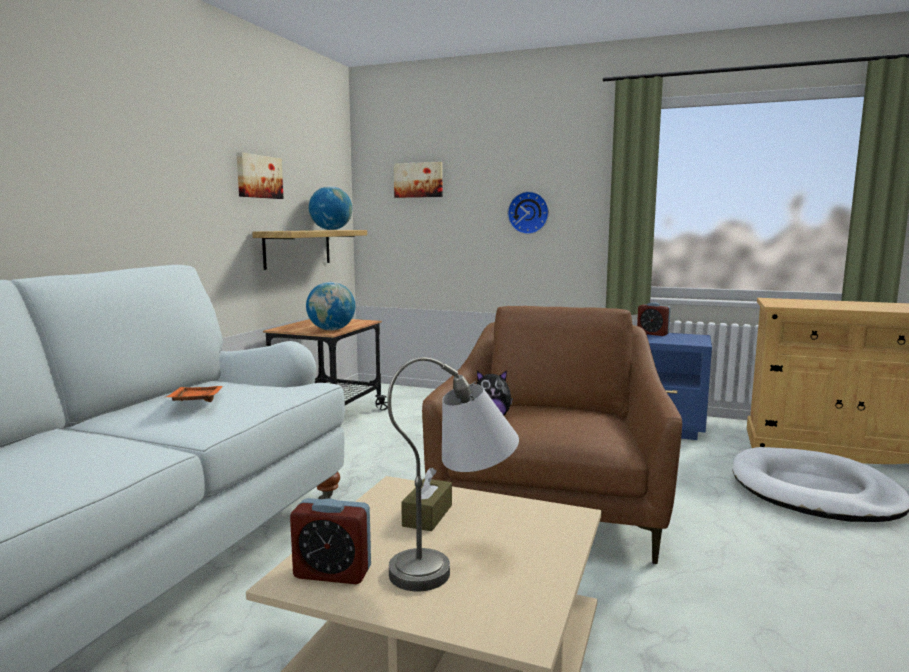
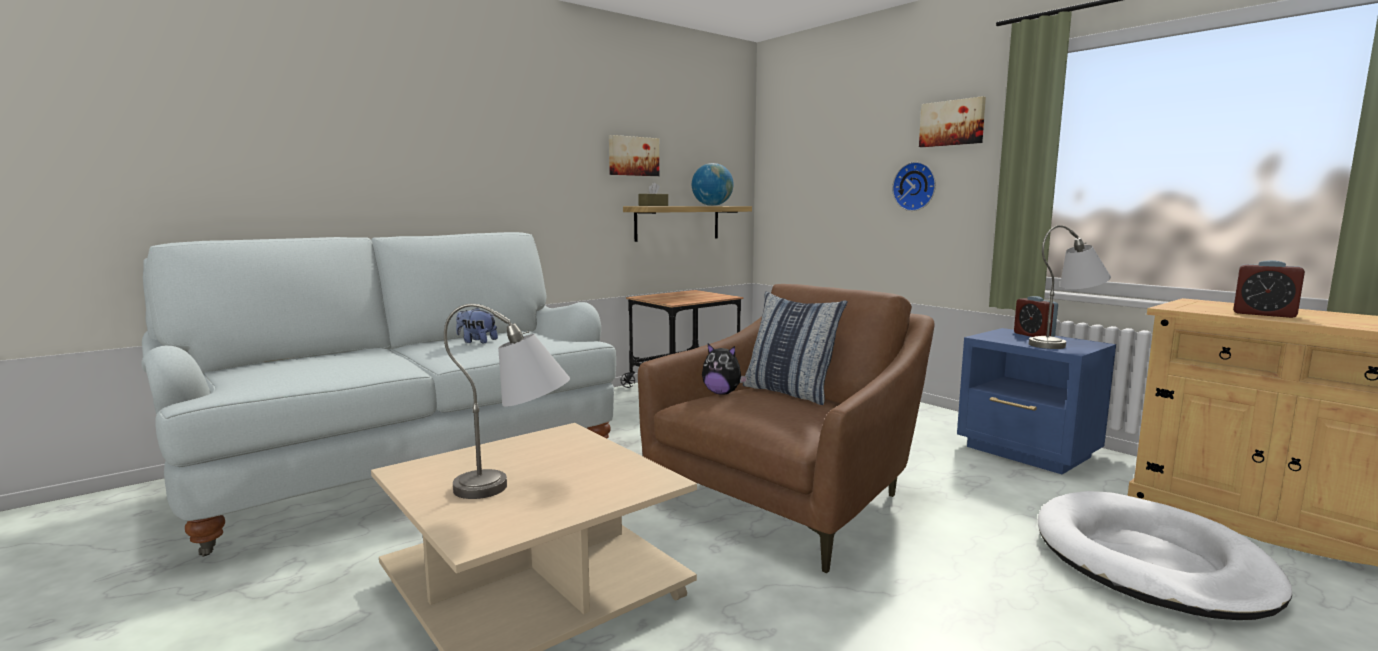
camera: 30 degrees right, 0 degrees up
(195, 402) = (477, 341): orange tray -> plush toy
(331, 330) = (680, 301): globe -> none
(332, 573) = (431, 473): alarm clock -> alarm clock (1264, 314)
(418, 180) = (811, 153): picture -> picture (952, 123)
(427, 515) = (553, 454): brown tissue box -> brown tissue box (653, 206)
(547, 407) = (790, 392): none -> pillow
(685, 338) = (1066, 344): none -> grey table lamp

